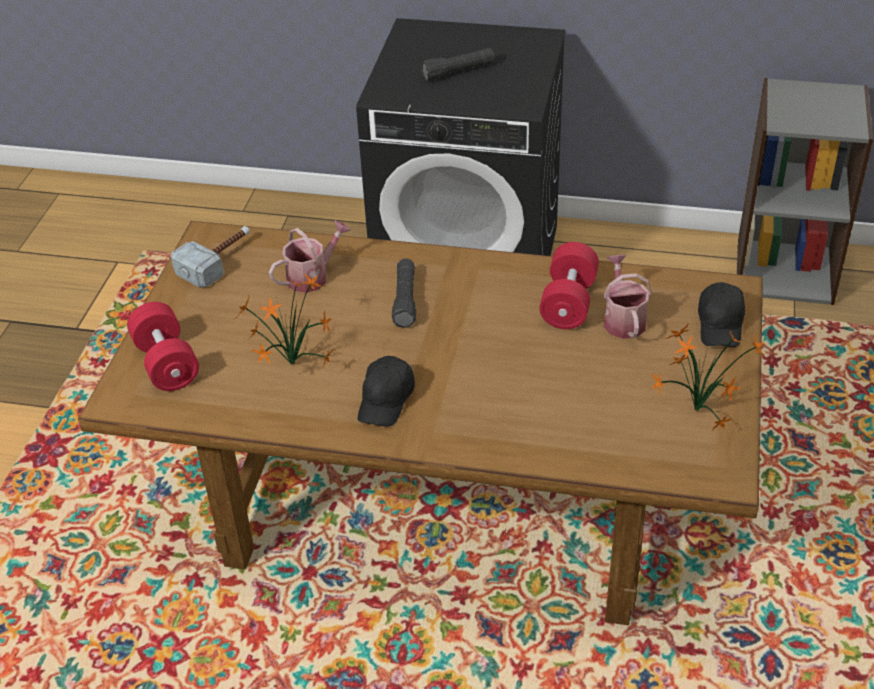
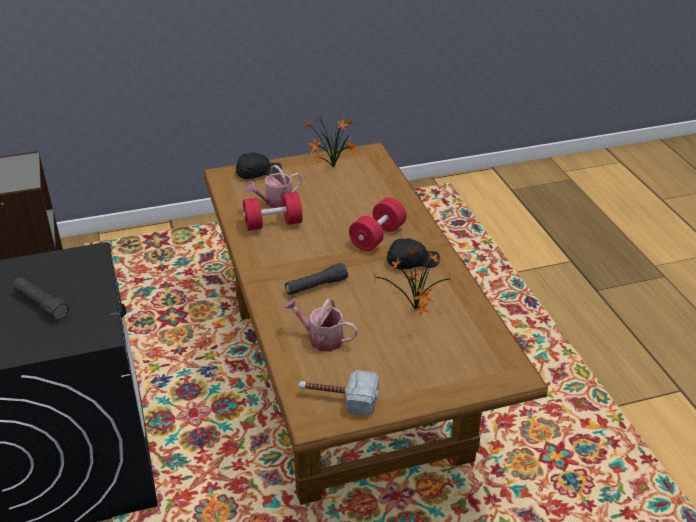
camera: 120 degrees left, 5 degrees down
(166, 363) = (464, 369): red dumbbell -> red dumbbell (377, 236)

